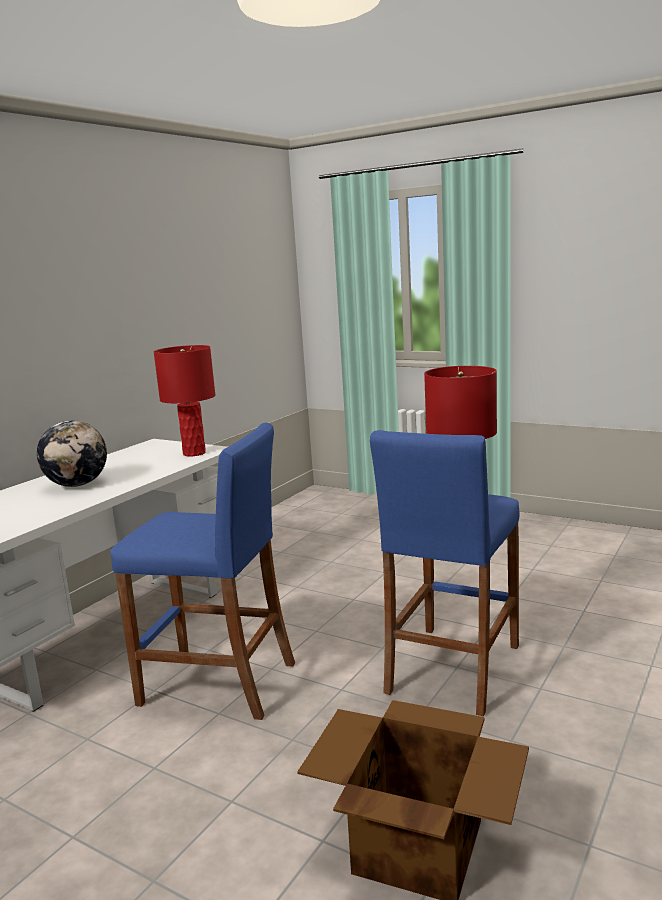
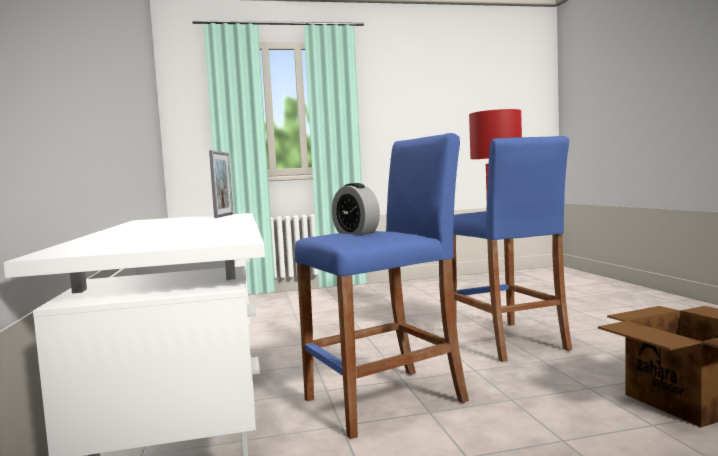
camera: 45 degrees left, 10 degrees down
(77, 485) = (176, 227): globe -> none
(179, 524) = (356, 233): none -> alarm clock
(194, 453) = (224, 216): red table lamp -> picture frame

